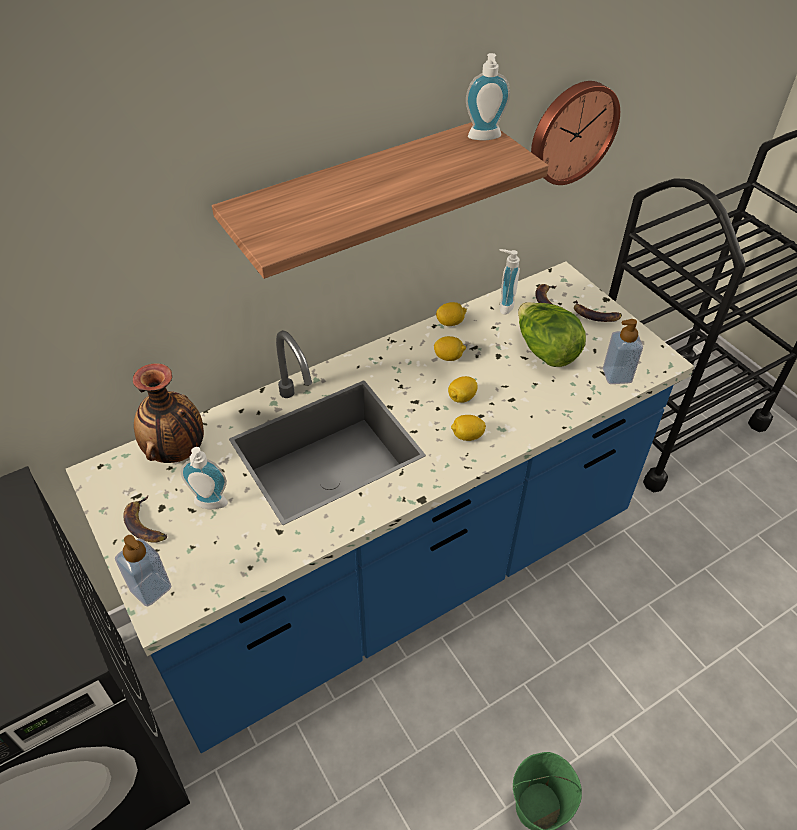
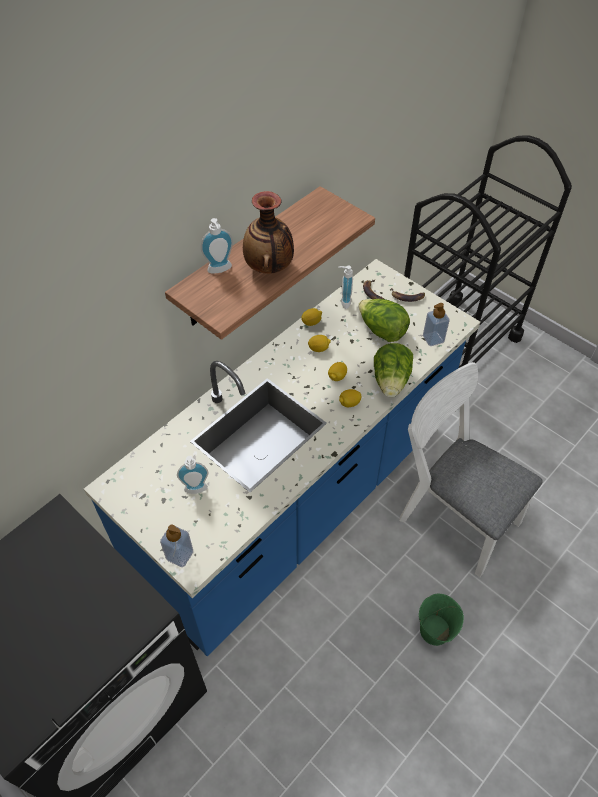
camera: 15 degrees left, 5 degrees up
(146, 524) = (158, 514): banana -> none
(177, 451) = (157, 458): vase -> vase (269, 267)
(485, 138) = (327, 203): soap dispenser -> soap dispenser (220, 270)
(537, 419) = (391, 381): none -> lettuce
(571, 131) = (372, 176): wall clock -> none
(607, 644) = (452, 515): none -> white chair

